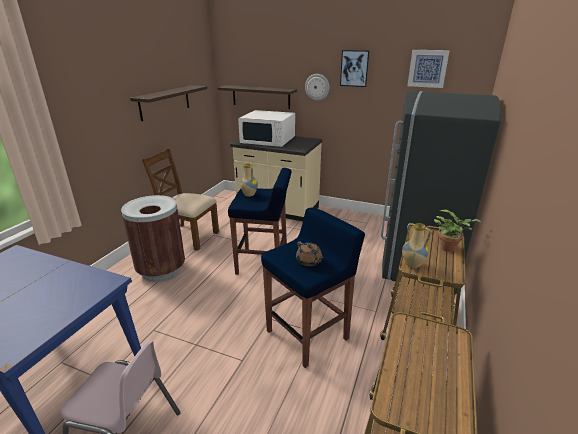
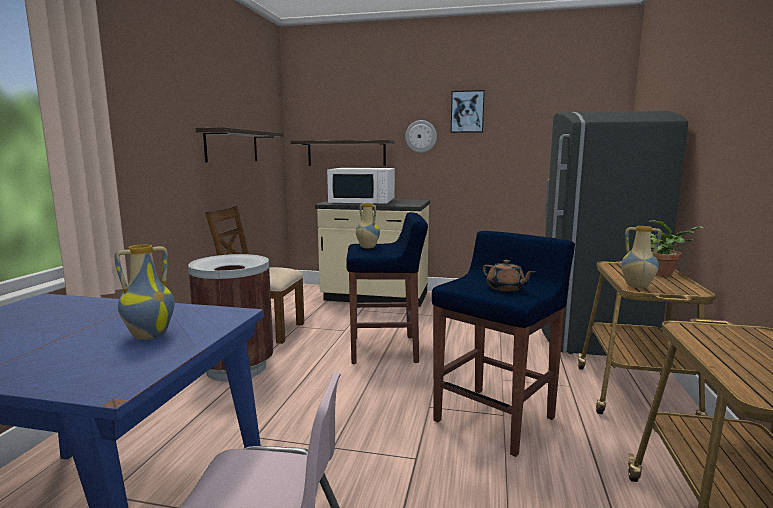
camera: 10 degrees left, 15 degrees down
(52, 301) = (150, 335): none -> vase
(427, 68) = (555, 107): picture -> none

